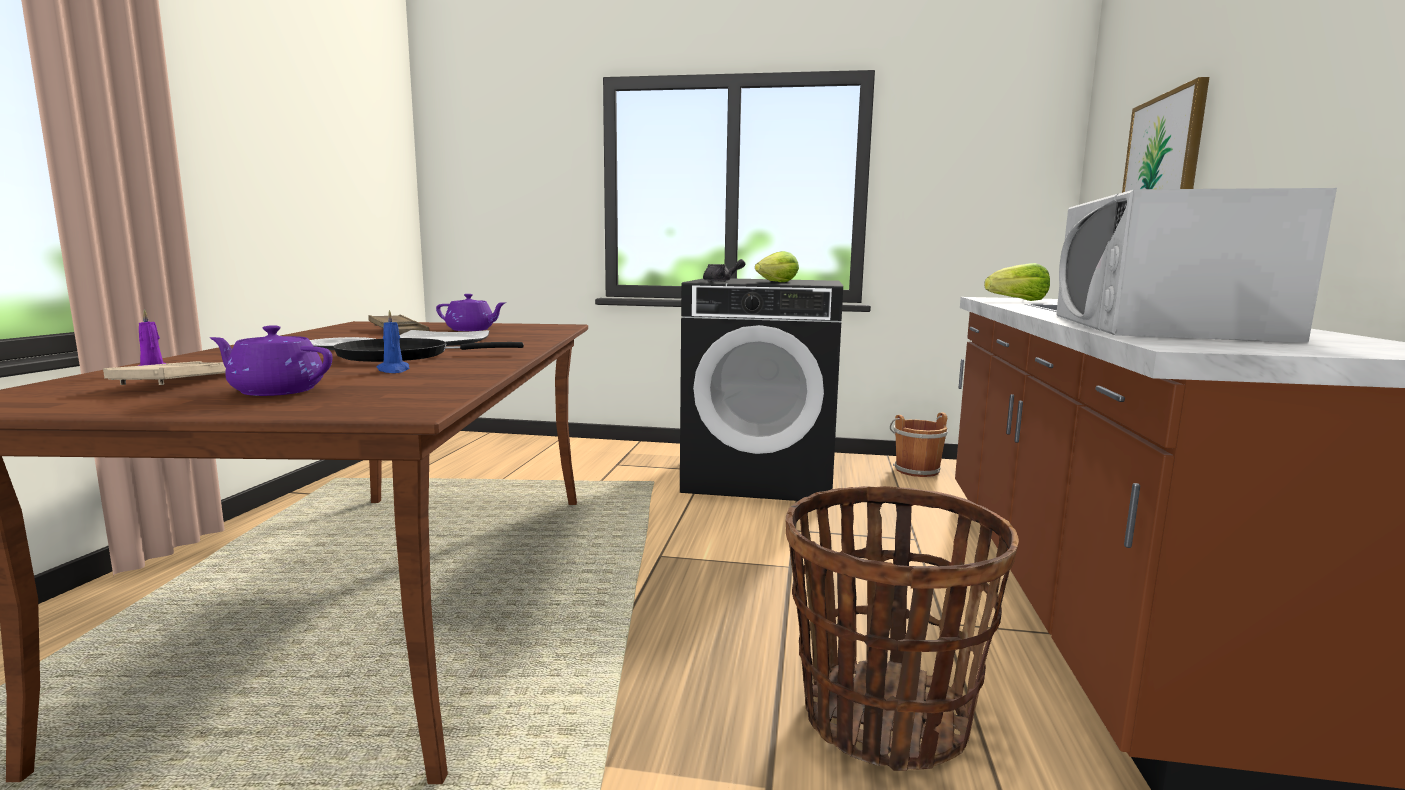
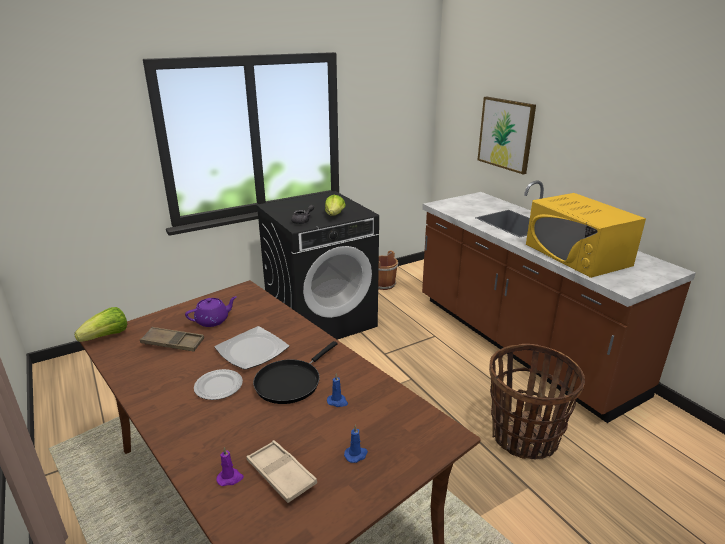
camera: 40 degrees left, 15 degrees up
(275, 391) = (356, 455): purple teapot -> blue candle
(1018, 301) = (460, 209): lettuce -> lettuce (107, 336)
(1160, 327) = (577, 255): white microwave -> yellow microwave

